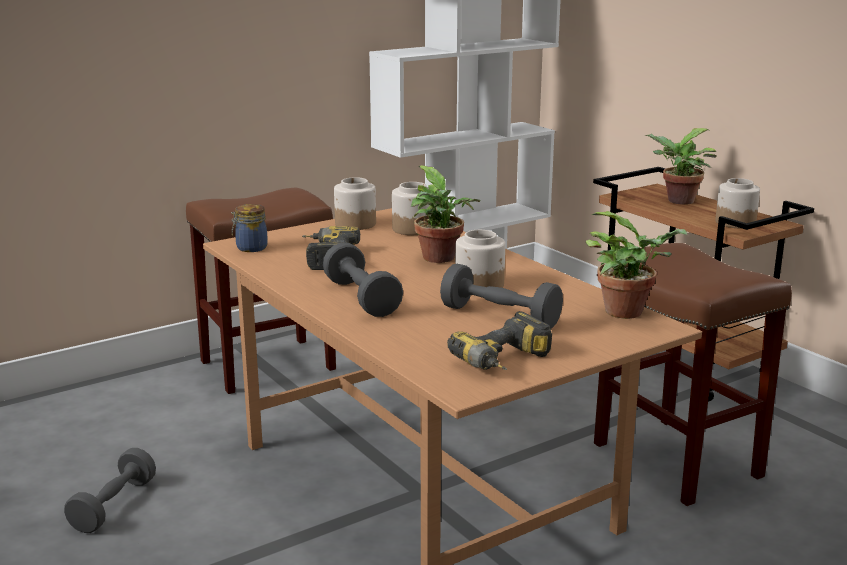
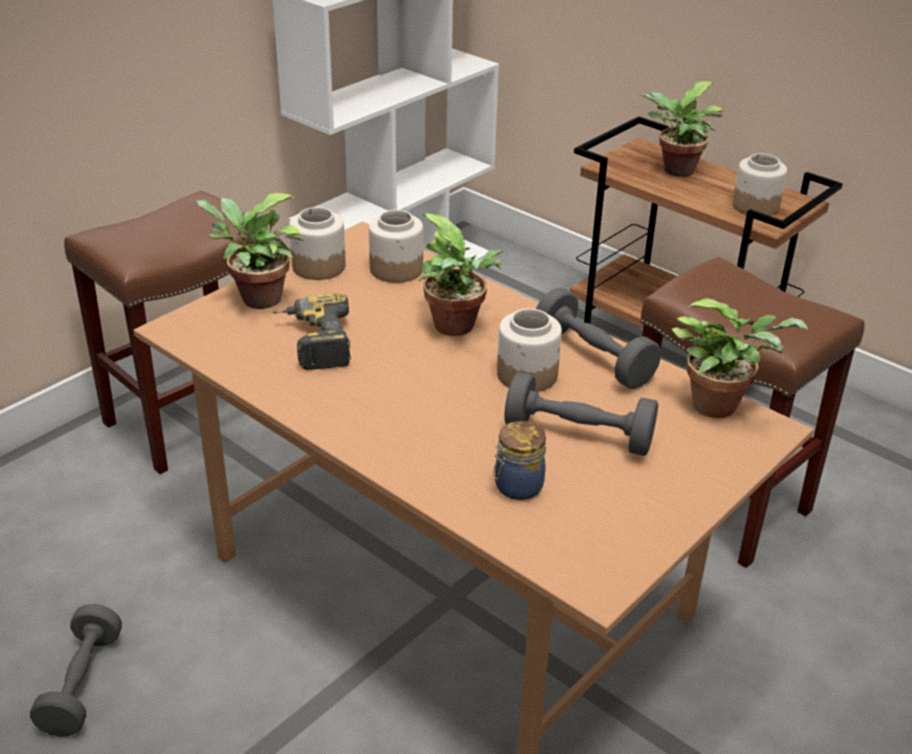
camera: 15 degrees left, 15 degrees up
(250, 248) = (203, 333): jar -> jar (516, 487)
(299, 235) = (256, 299): none -> potted plant
(361, 298) = (395, 421): grey dumbbell -> grey dumbbell (593, 358)
(506, 363) = (624, 526): power drill -> none

